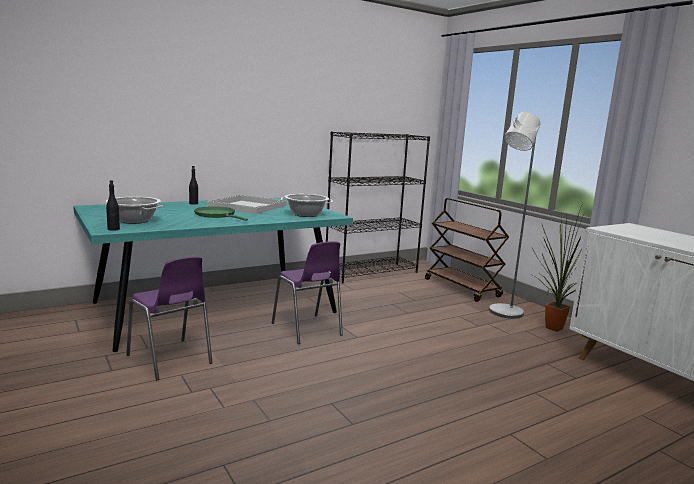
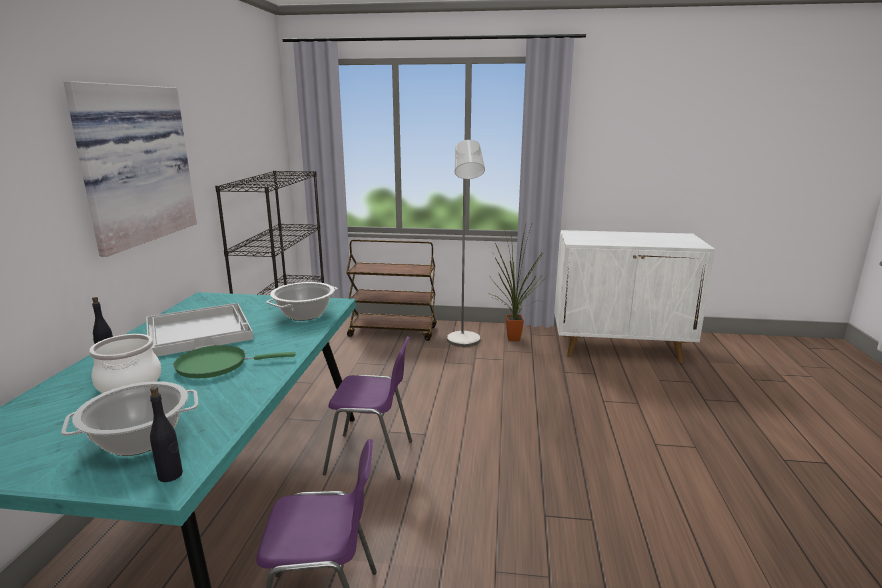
camera: 50 degrees left, 5 degrees up
(178, 210) = (128, 383): none -> cooking pot
(257, 104) = (133, 164): none -> picture

